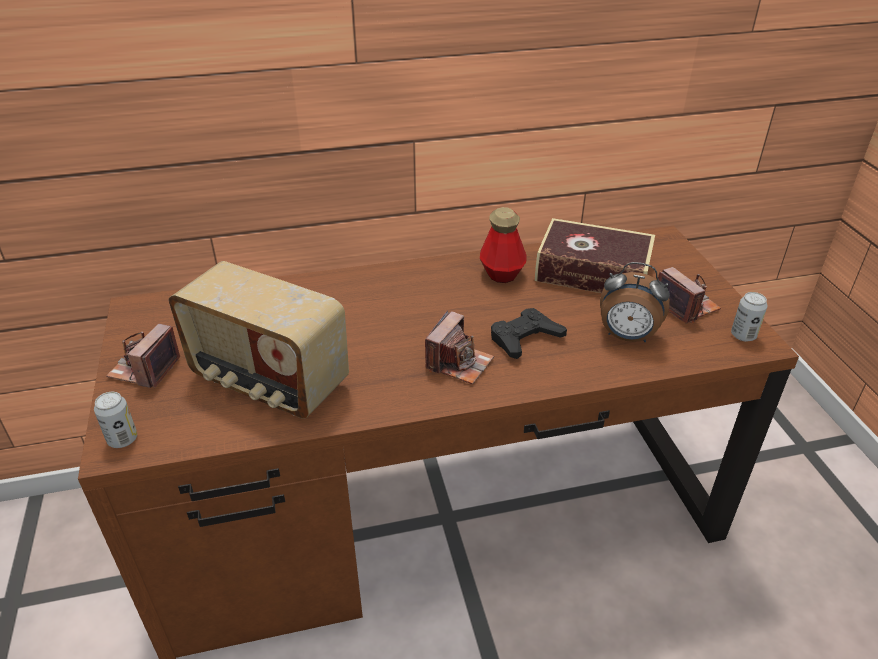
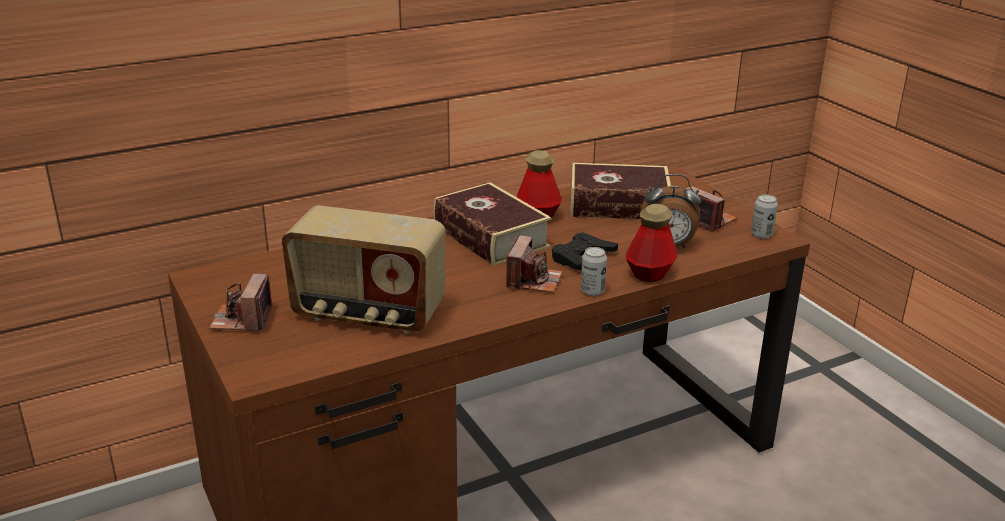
camera: 15 degrees left, 10 degrees down
(122, 439) = (256, 370): can -> can (592, 291)
(439, 296) = (491, 237): none -> book
(592, 373) = (649, 274): none -> bottle

